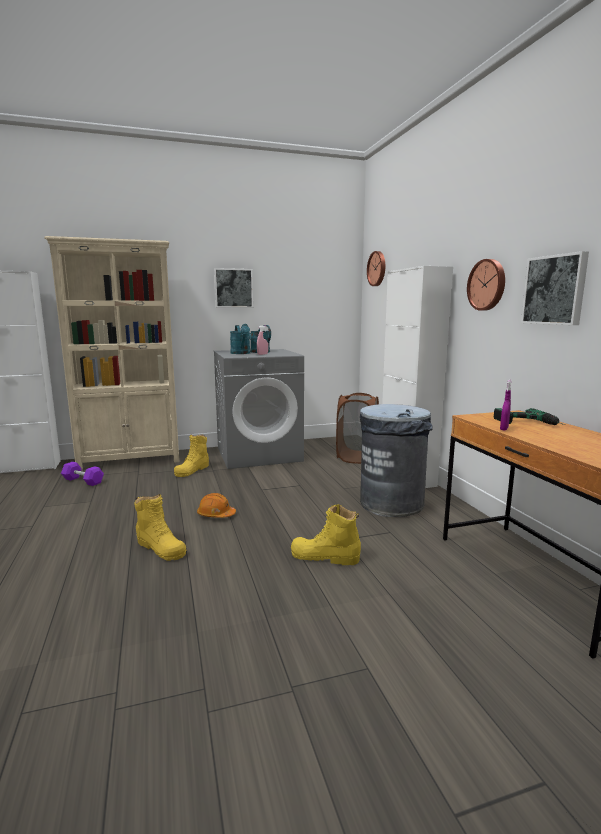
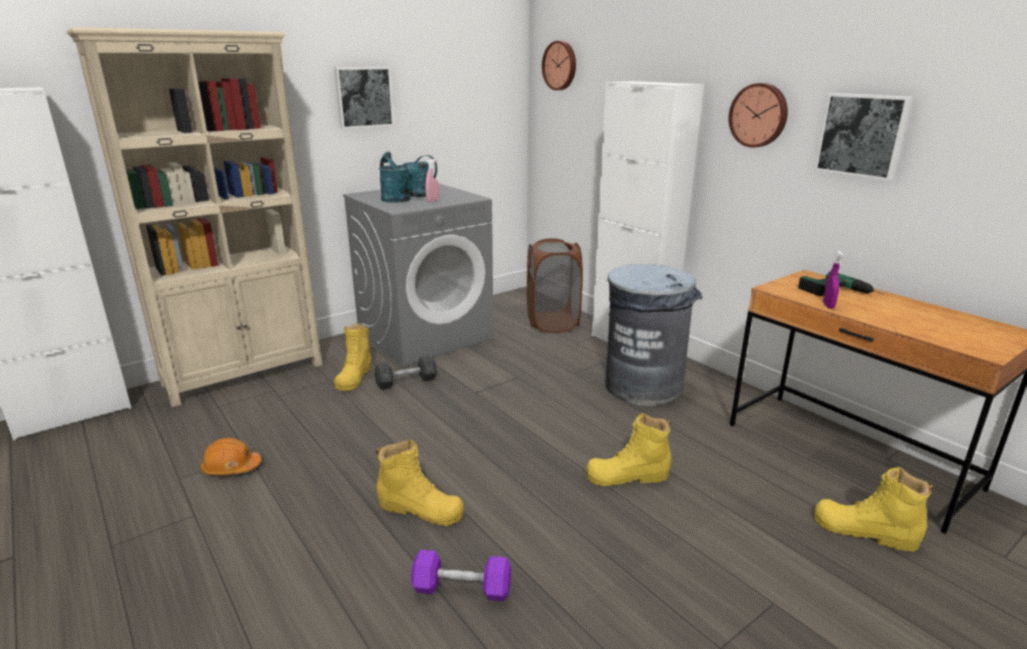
camera: 20 degrees left, 10 degrees up
(83, 481) = (201, 422): purple dumbbell -> purple dumbbell (462, 588)
(216, 515) = (449, 442): orange hard hat -> orange hard hat (231, 468)
(222, 477) = (406, 381): none -> grey dumbbell
(505, 638) = (865, 531): none -> yellow boot

